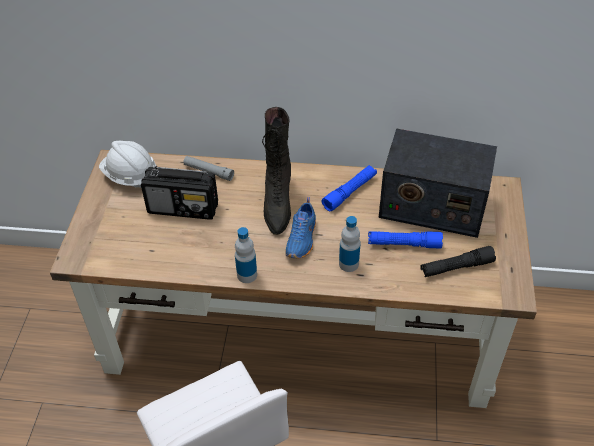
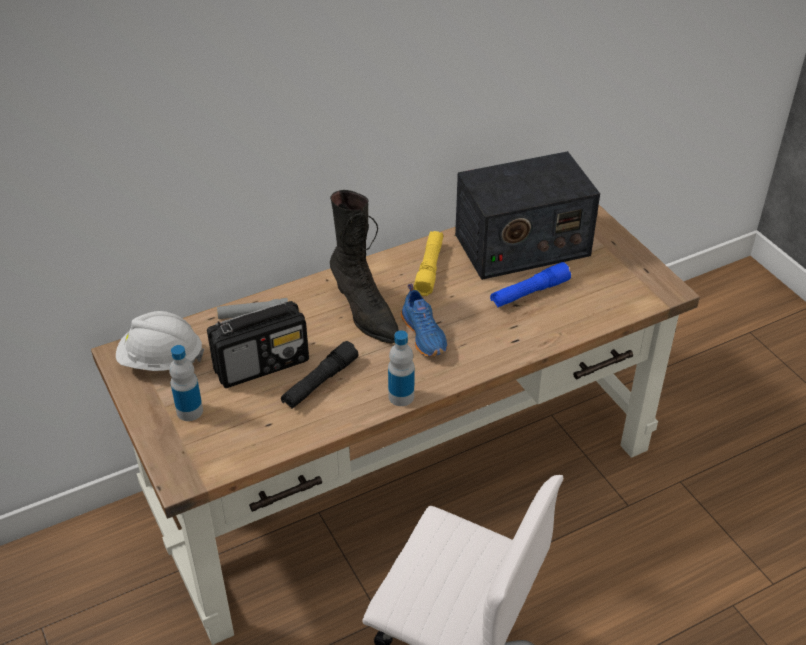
camera: 35 degrees left, 5 degrees down
(348, 264) = (494, 336): bottle -> bottle (189, 411)
(350, 192) = (429, 268): blue flashlight -> yellow flashlight
(456, 267) = (597, 291): black flashlight -> black flashlight (320, 382)

